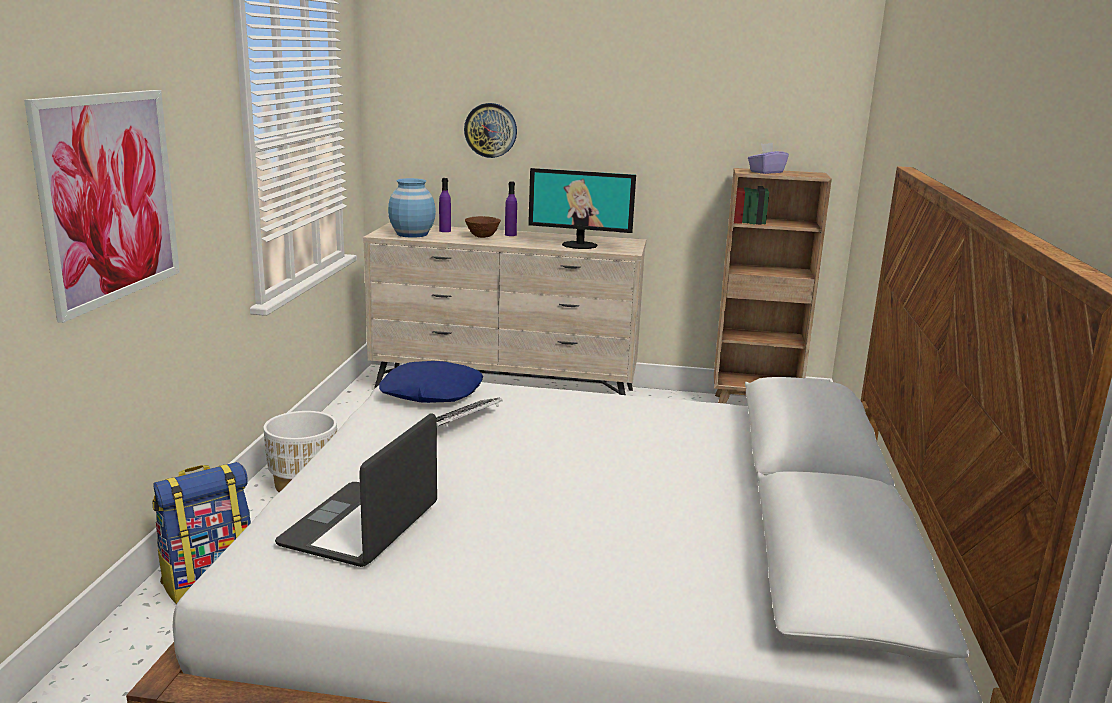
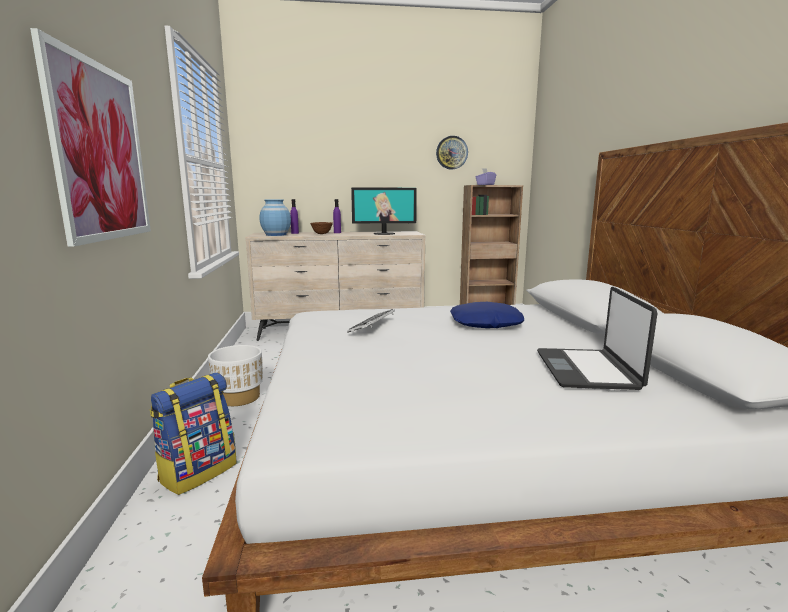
camera: 15 degrees left, 5 degrees down
(362, 526) = (362, 391): laptop -> laptop (587, 370)
(431, 393) = (336, 316): blue pillow -> blue pillow (485, 323)
(490, 130) = (318, 170): wall clock -> wall clock (451, 152)

